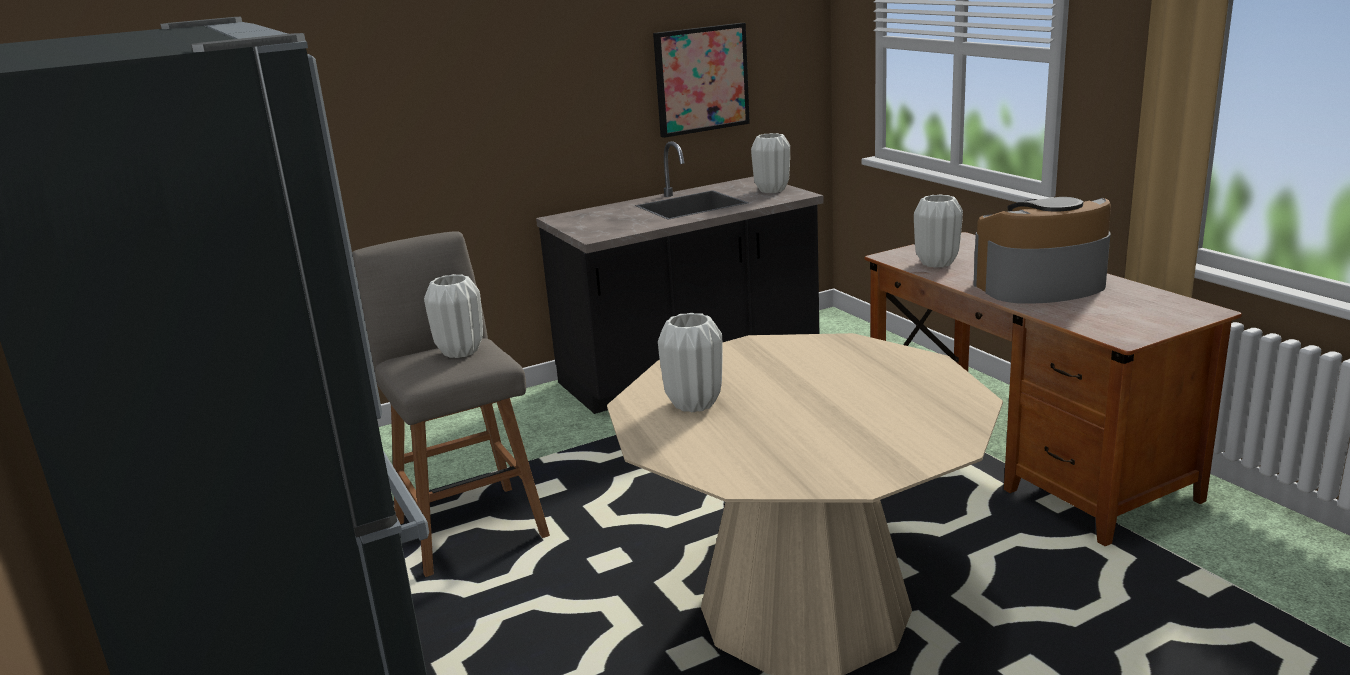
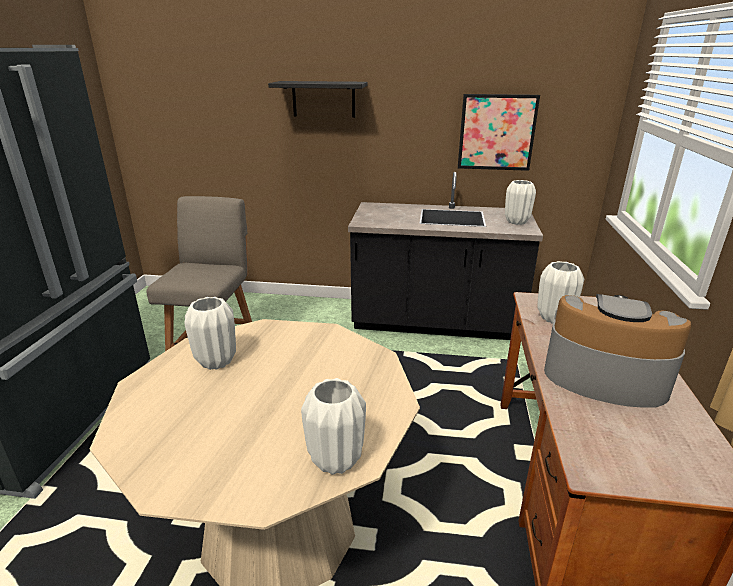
camera: 35 degrees right, 5 degrees up
(457, 67) = (323, 99): none -> black shelf
(461, 352) = (208, 271): white vase -> white vase (336, 461)

